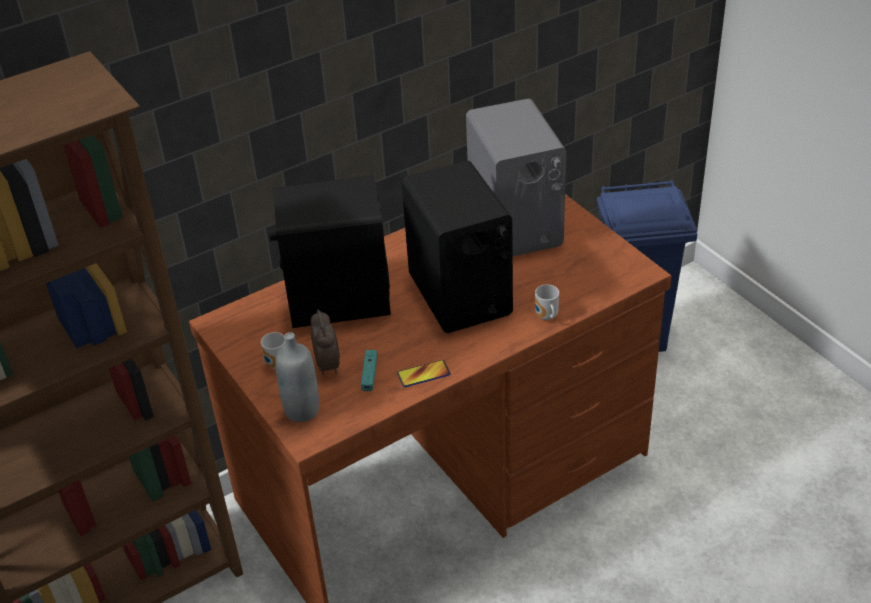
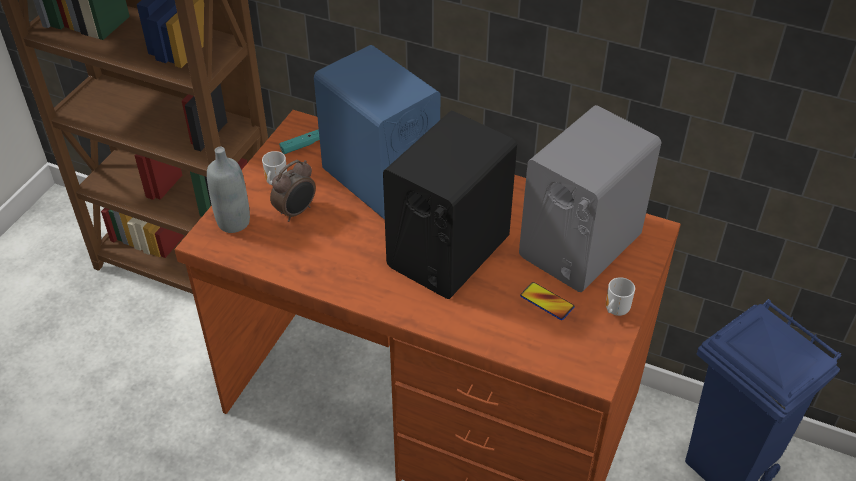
camera: 55 degrees right, 5 degrees up
(338, 300) = (379, 178): black speaker -> blue speaker
(369, 374) = (302, 242): turquoise game controller -> turquoise game controller (302, 145)
(423, 374) = (326, 276): phone -> phone (547, 302)
(546, 317) = (464, 327): mug -> mug (614, 310)

